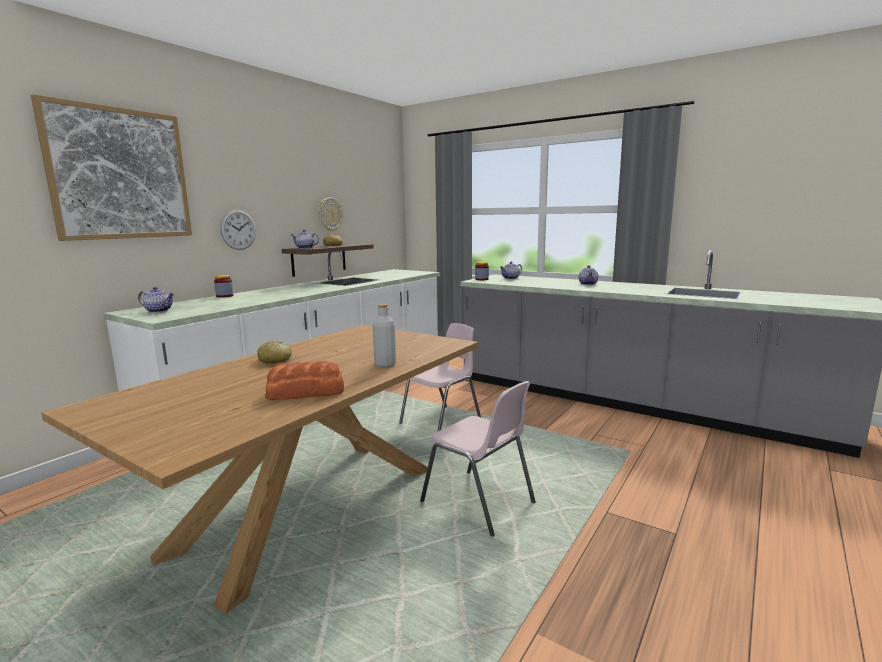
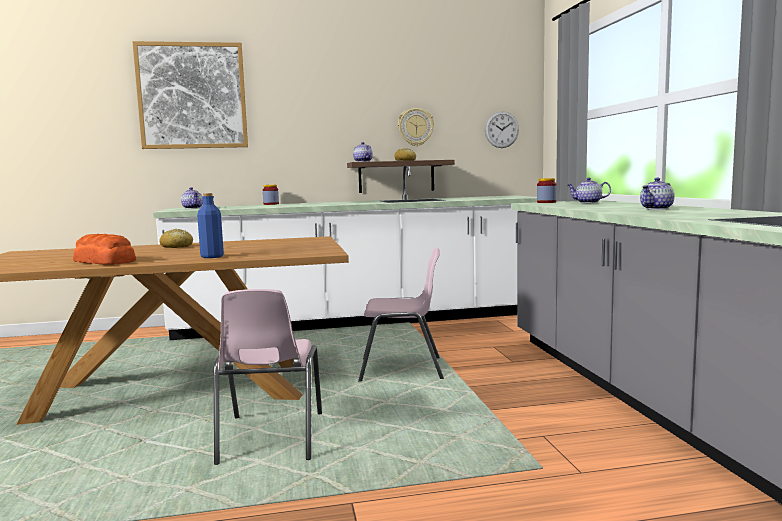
camera: 45 degrees right, 5 degrees down
(238, 229) = (298, 142): wall clock -> wall clock (501, 129)
(385, 364) = (212, 257): grey bottle -> blue bottle

